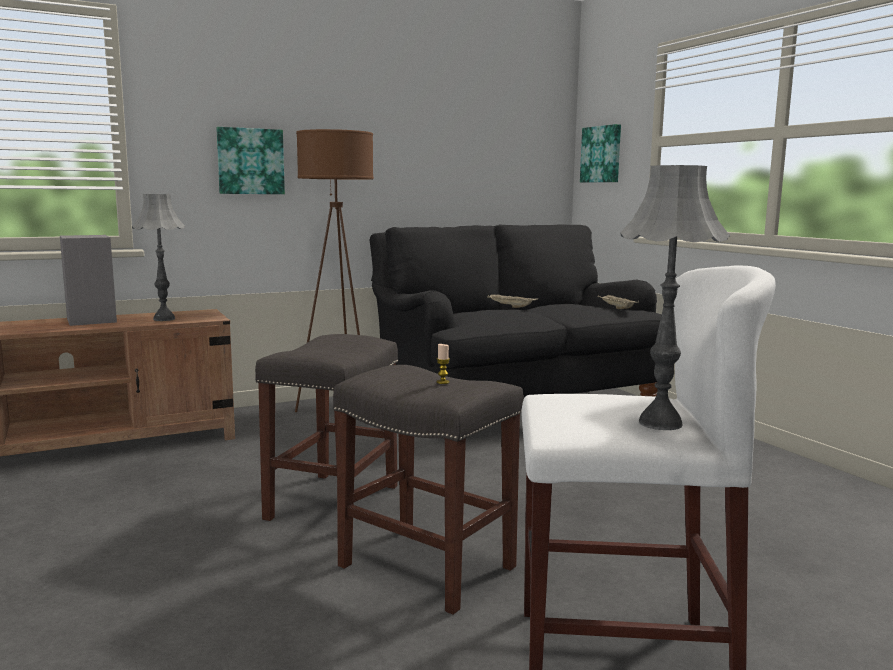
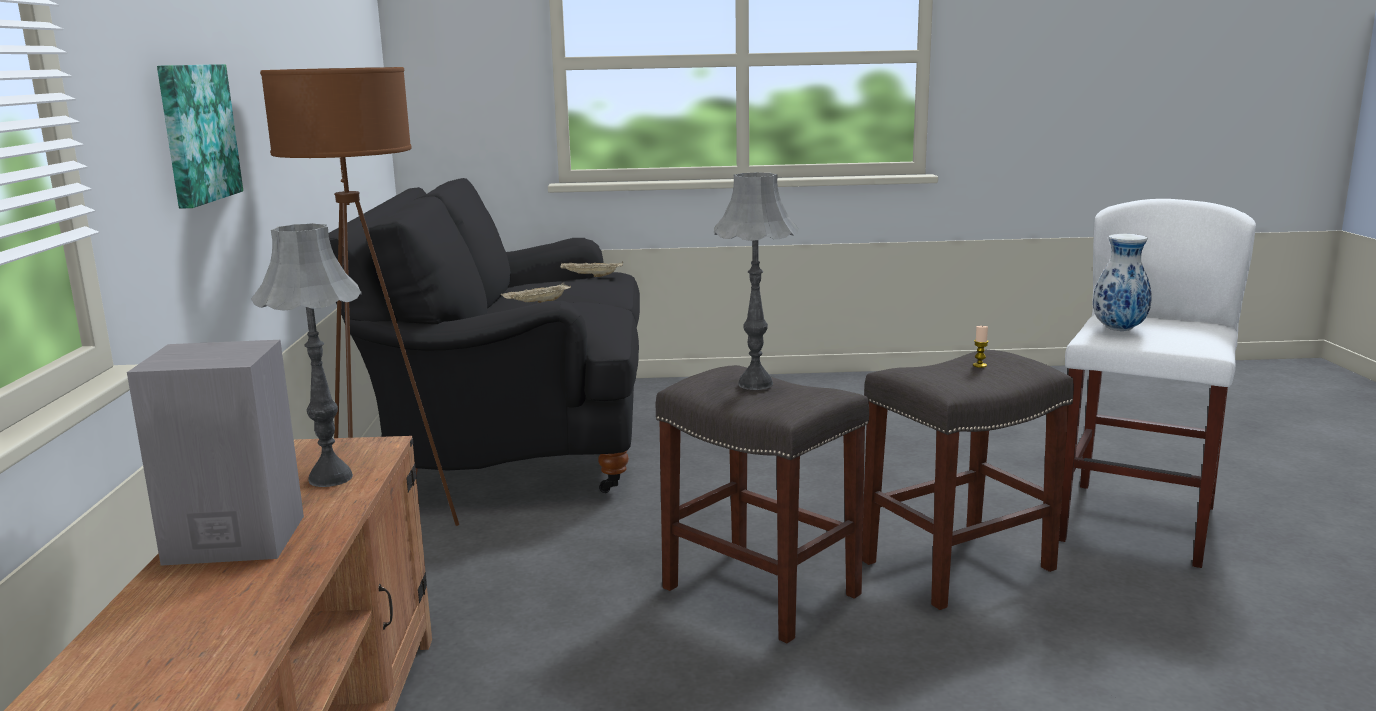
camera: 65 degrees left, 5 degrees up
(578, 399) = (1118, 330): none -> vase
(602, 154) = (452, 77): picture -> none
(659, 423) = (1191, 324): grey table lamp -> grey table lamp (755, 384)

